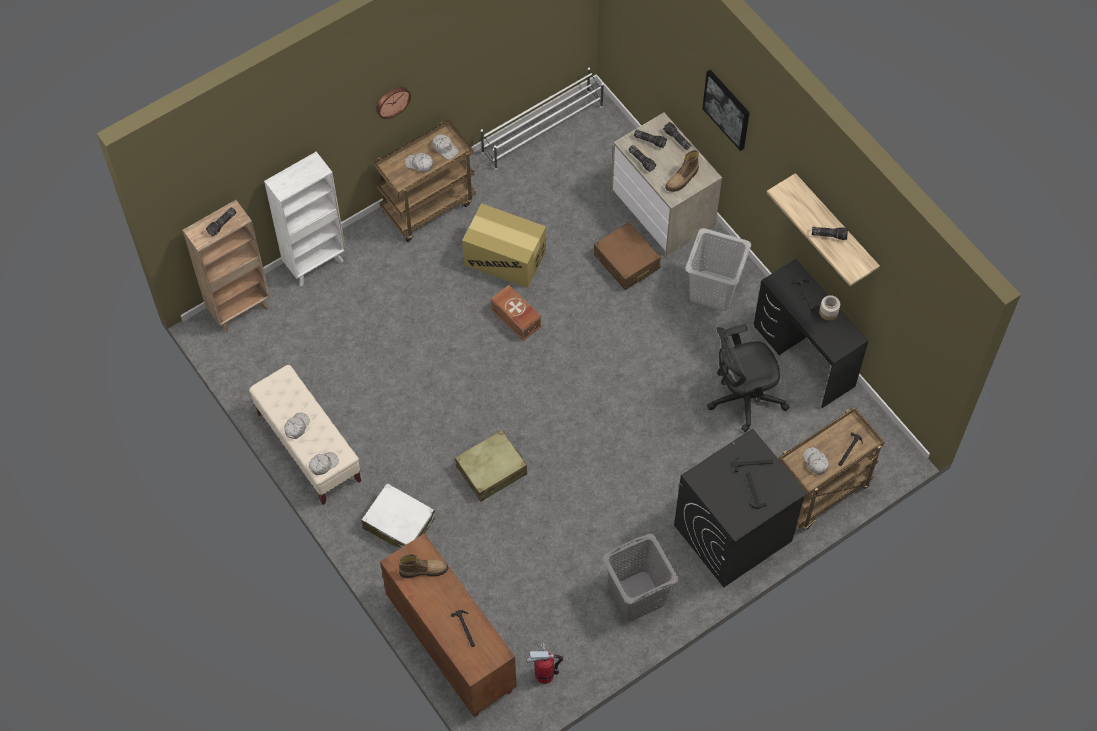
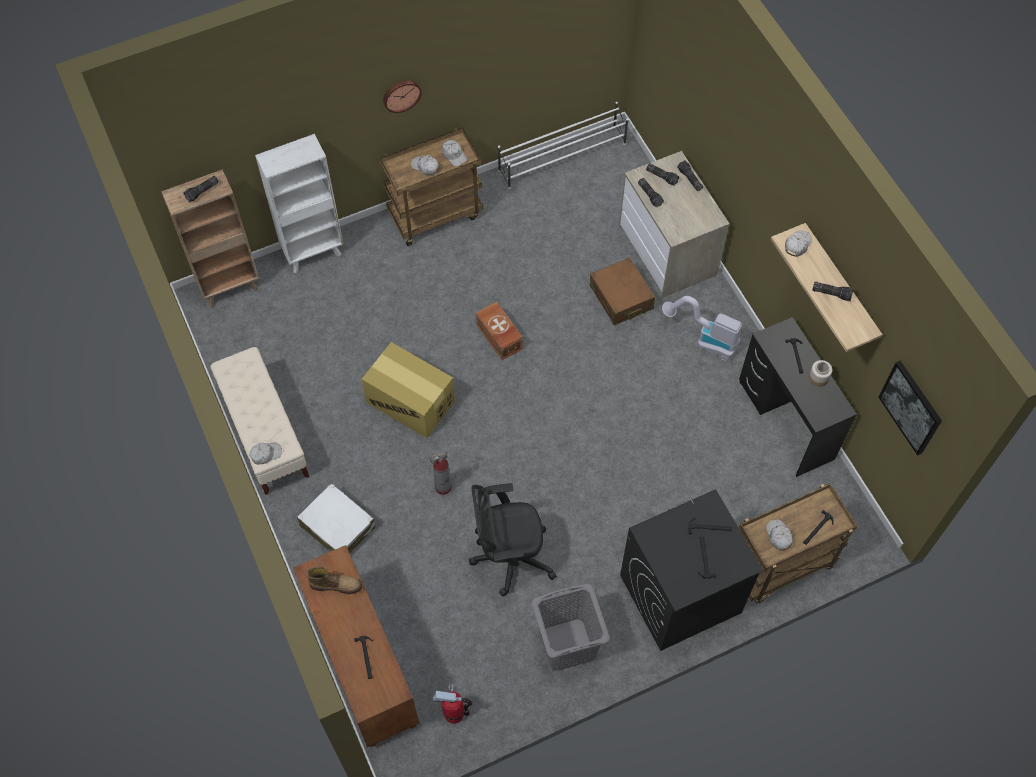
camera: 10 degrees right, 0 degrees up
(296, 427) = (248, 411): white cap -> white cap (797, 245)
(491, 470) = (443, 487): beige suitcase -> fire extinguisher
(504, 257) = (500, 275): cardboard box -> cardboard box (410, 401)
(682, 179) = (688, 219): boot -> none
(713, 291) = (704, 339): grey laundry basket -> vacuum cleaner
(727, 109) = (743, 148): picture -> picture (911, 407)
(742, 398) = (714, 453): black office chair -> black office chair (509, 558)

